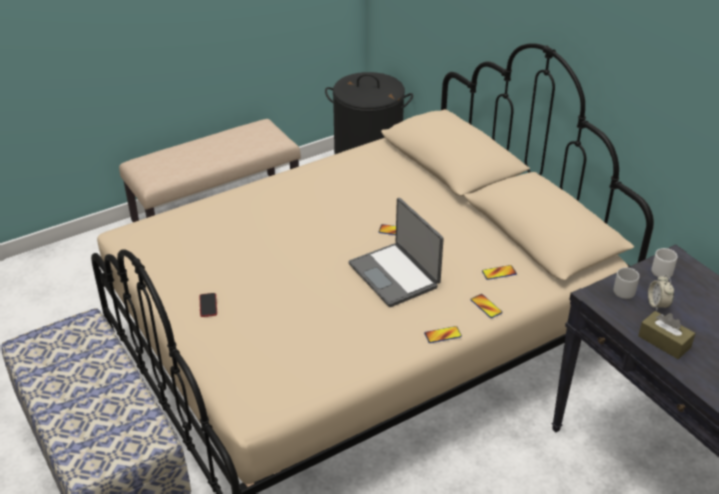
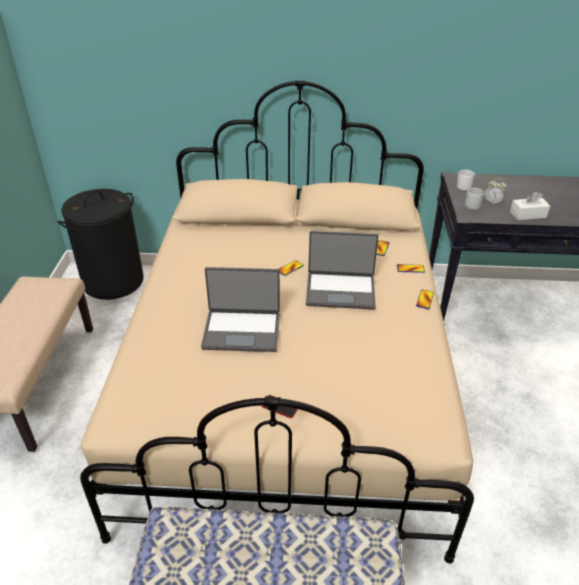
camera: 55 degrees left, 0 degrees up
(278, 245) = (242, 330): none -> laptop
(664, 342) = (528, 214): brown tissue box -> white tissue box

